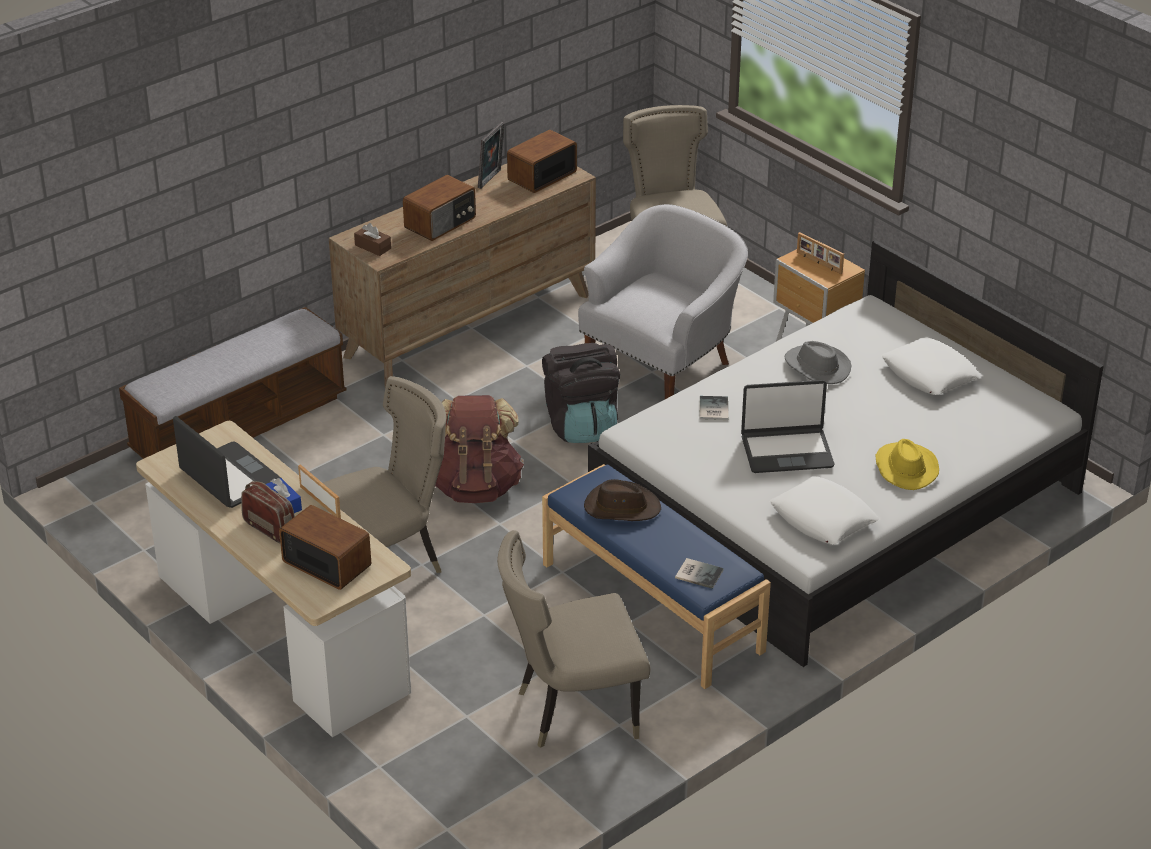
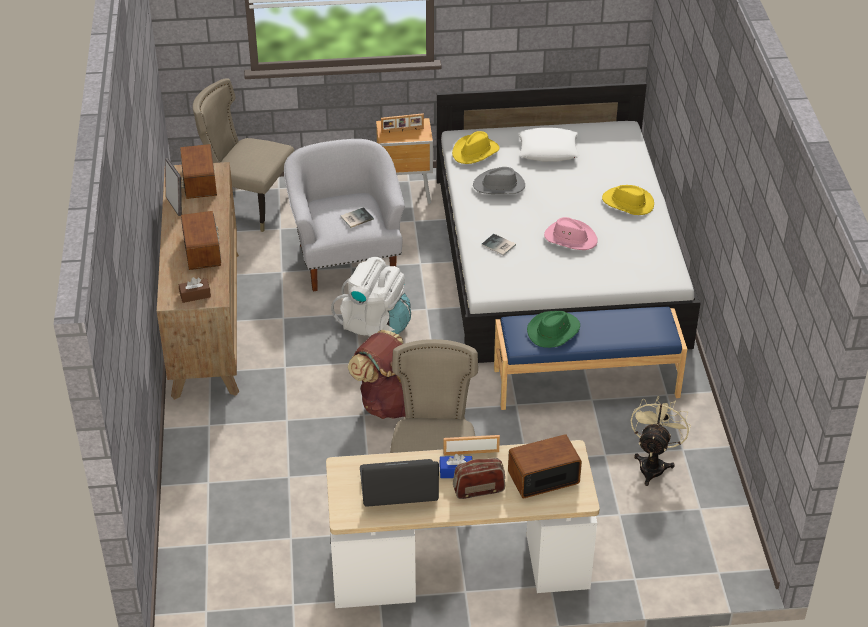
camera: 55 degrees left, 5 degrees up
(240, 424) = (195, 488): bench -> none
(571, 711) = (653, 464): beige chair -> beige fan
(581, 425) = (375, 324): black backpack -> white backpack
(621, 507) = (553, 331): brown hat -> green hat
(698, 573) = (647, 330): book -> book (355, 218)
(786, 451) = (570, 238): laptop -> pink hat
(823, 518) = (646, 256): white pillow -> none
(855, 327) = (475, 152): none -> yellow hat

